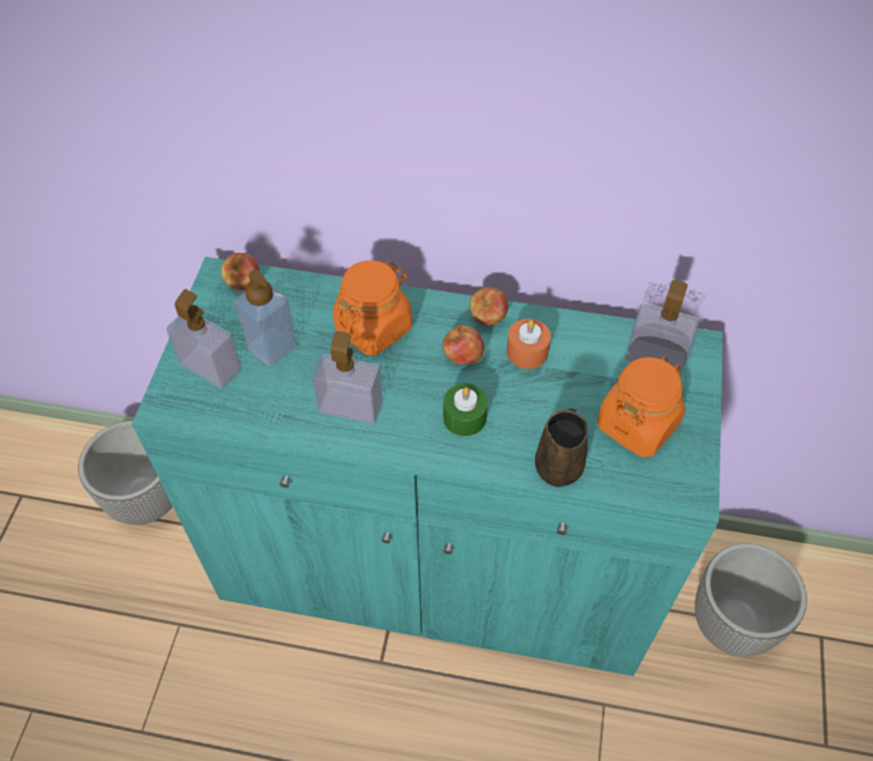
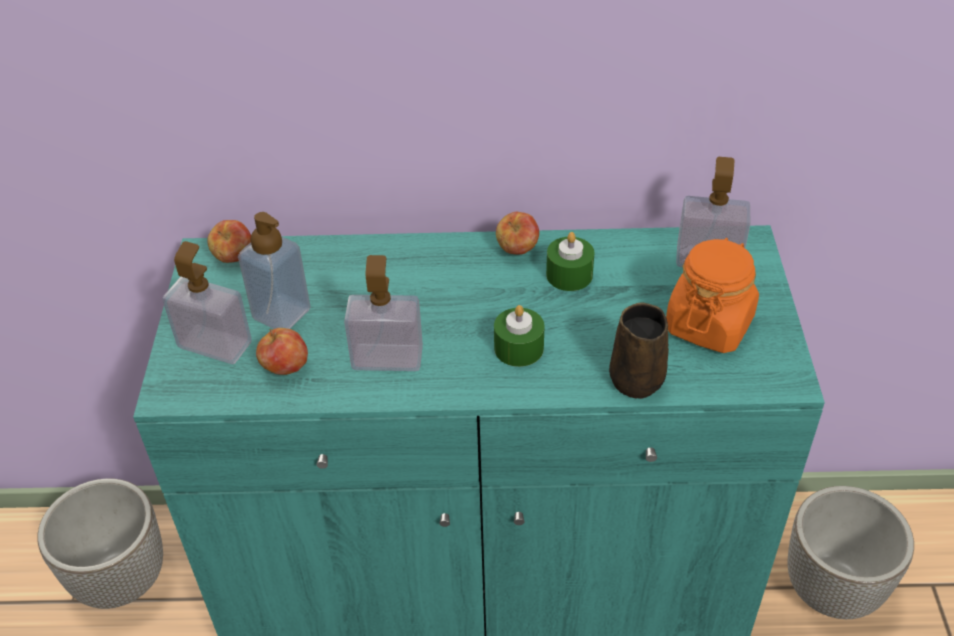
camera: 10 degrees left, 10 degrees down
(374, 327) = (393, 277): orange jar -> none
(462, 357) = (500, 291): apple -> apple (285, 368)
(527, 352) = (569, 275): orange candle -> green candle

